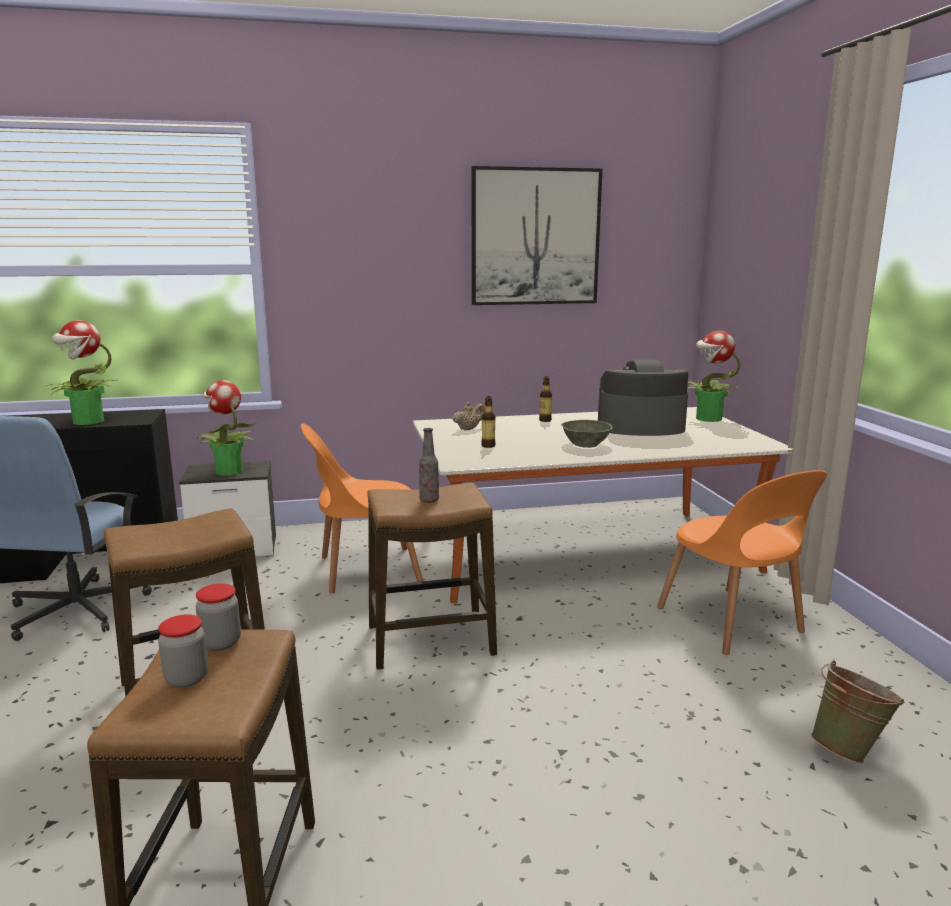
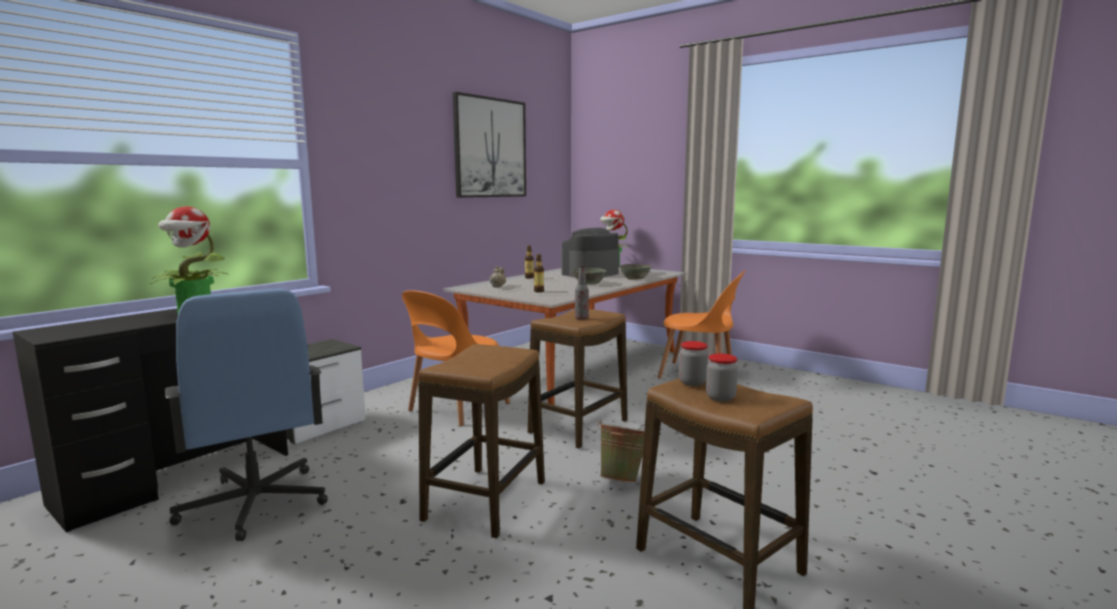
camera: 40 degrees left, 5 degrees down
(228, 471) = (315, 350): potted plant -> none
(674, 447) = (634, 278): none -> grey bowl
(849, 751) = (821, 402): green bucket -> green bucket (622, 479)

